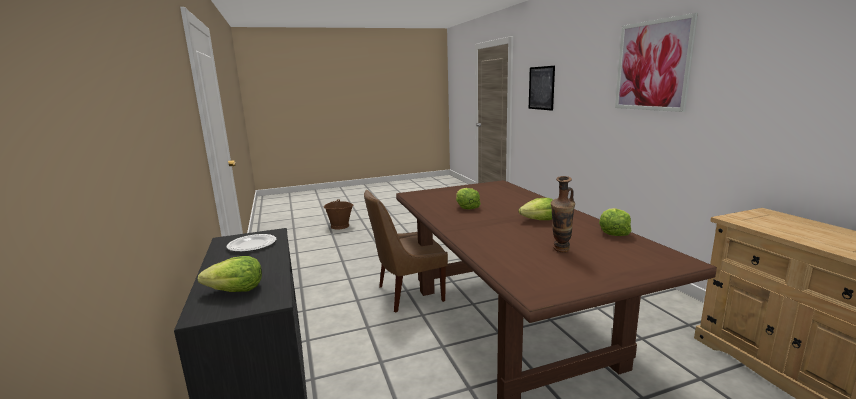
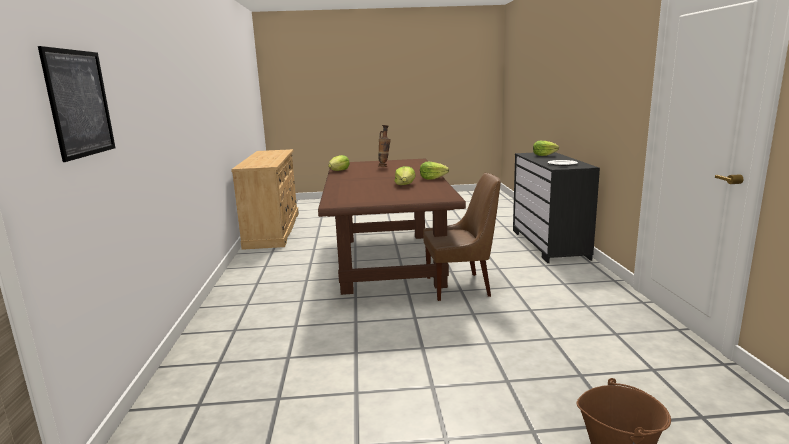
camera: 165 degrees left, 0 degrees up
(539, 220) = (367, 176): lettuce -> lettuce (432, 178)
(652, 66) = (181, 71): picture -> none

